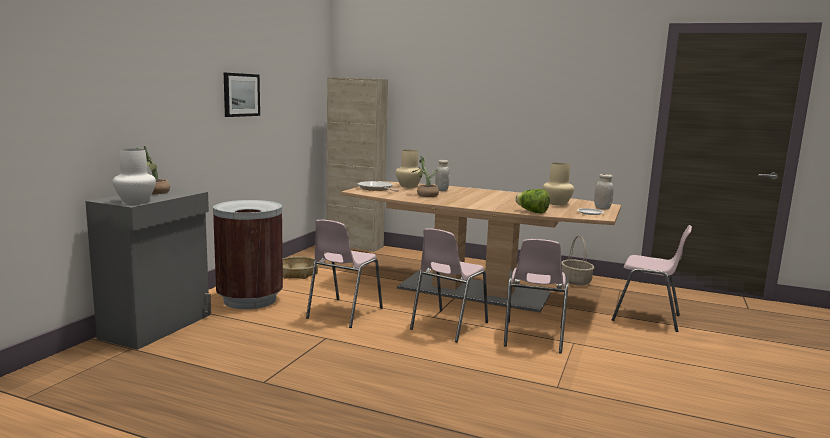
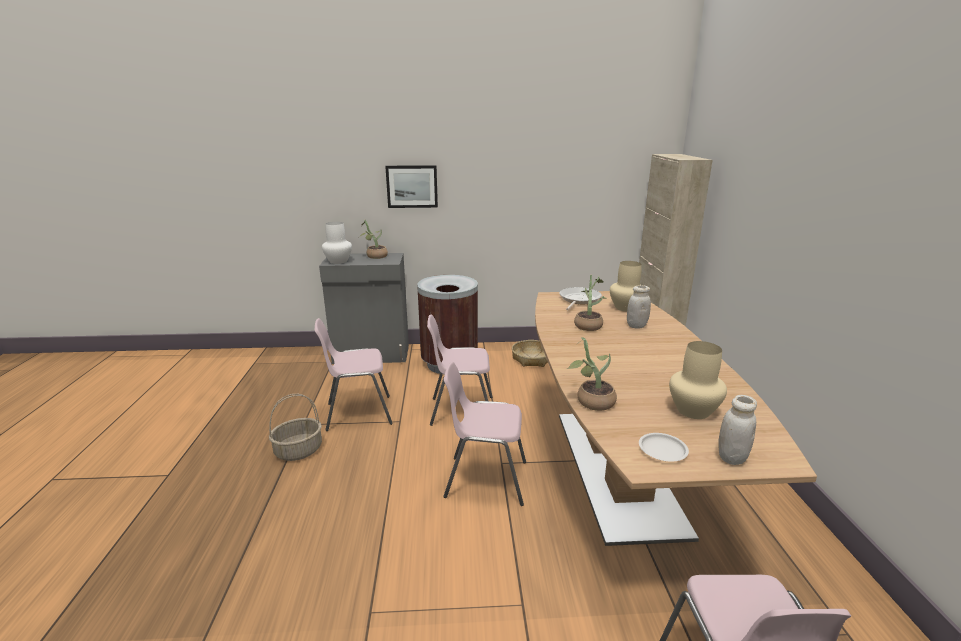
camera: 65 degrees right, 10 degrees up
(241, 95) = (505, 176): picture -> picture (412, 186)
(532, 212) = (591, 401): lettuce -> potted plant
(533, 337) = (509, 557): pink chair -> pink chair (358, 413)
(575, 281) = (800, 560): basket -> basket (299, 450)

